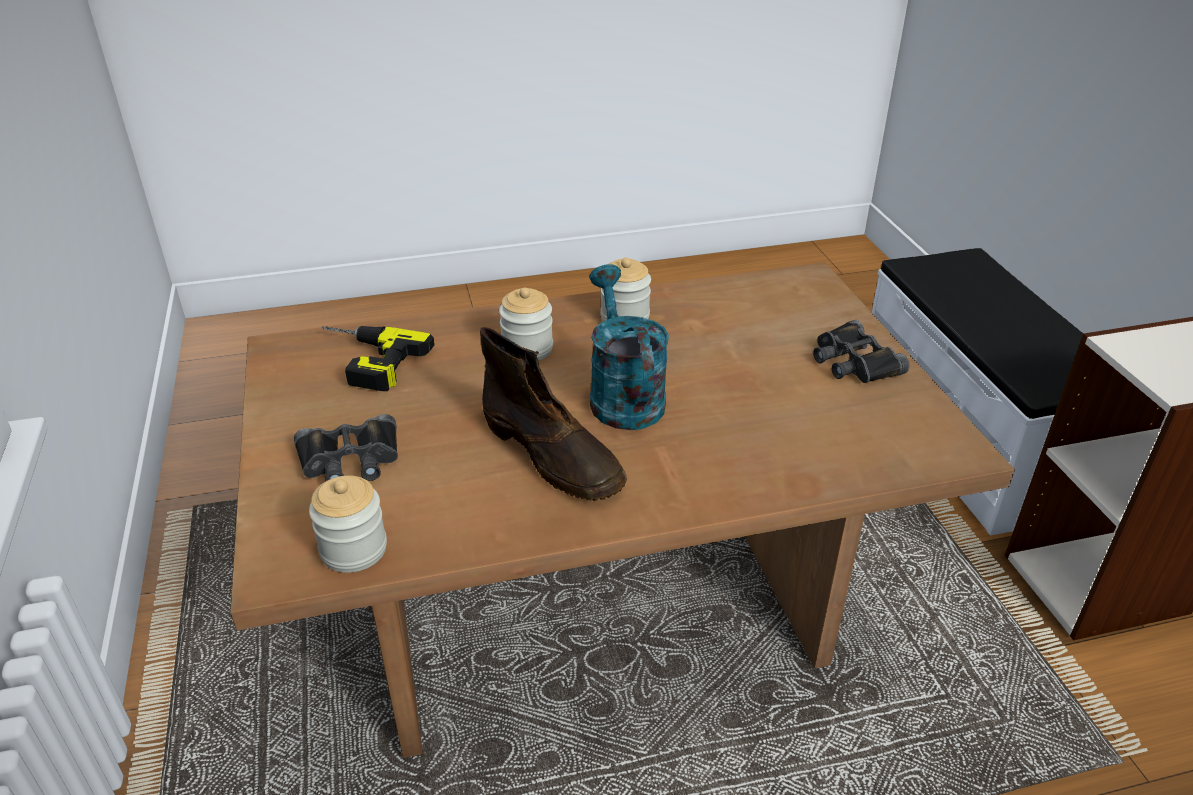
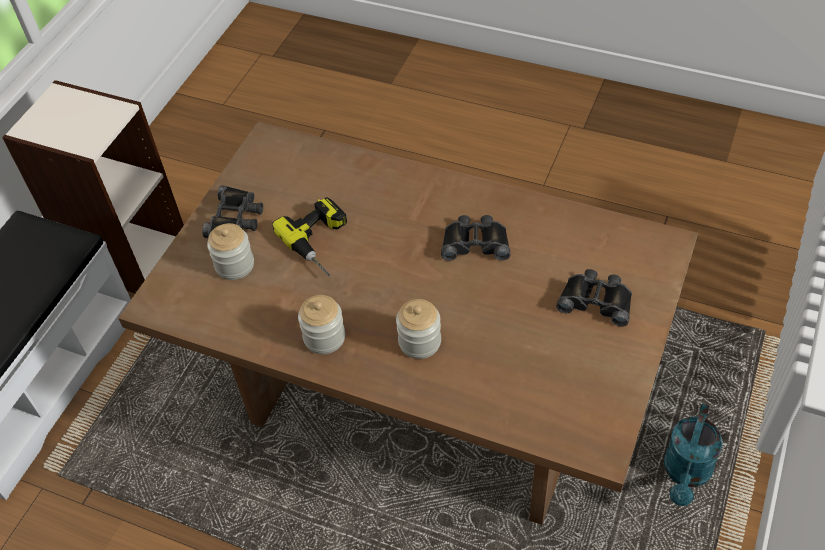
camera: 140 degrees left, 15 degrees up
(354, 549) = (621, 237): jar -> jar (234, 265)
(363, 361) = (543, 394): power drill -> power drill (323, 242)
(553, 456) = (475, 242): brown boot -> black binoculars
(622, 395) = (396, 266): turquoise watering can -> turquoise watering can (686, 474)

